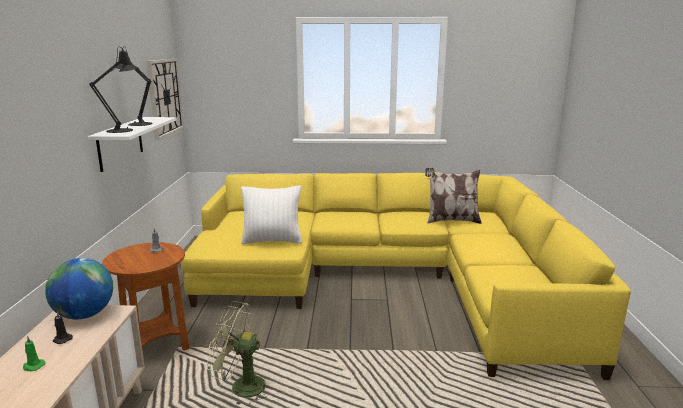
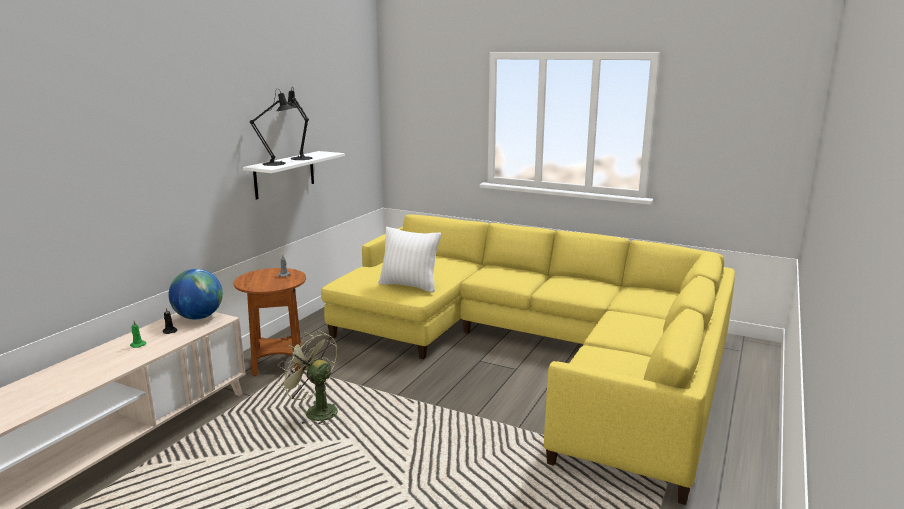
camera: 25 degrees right, 0 degrees up
(165, 97) = (354, 132): wall clock -> none
(451, 220) = (620, 295): pillow -> none

